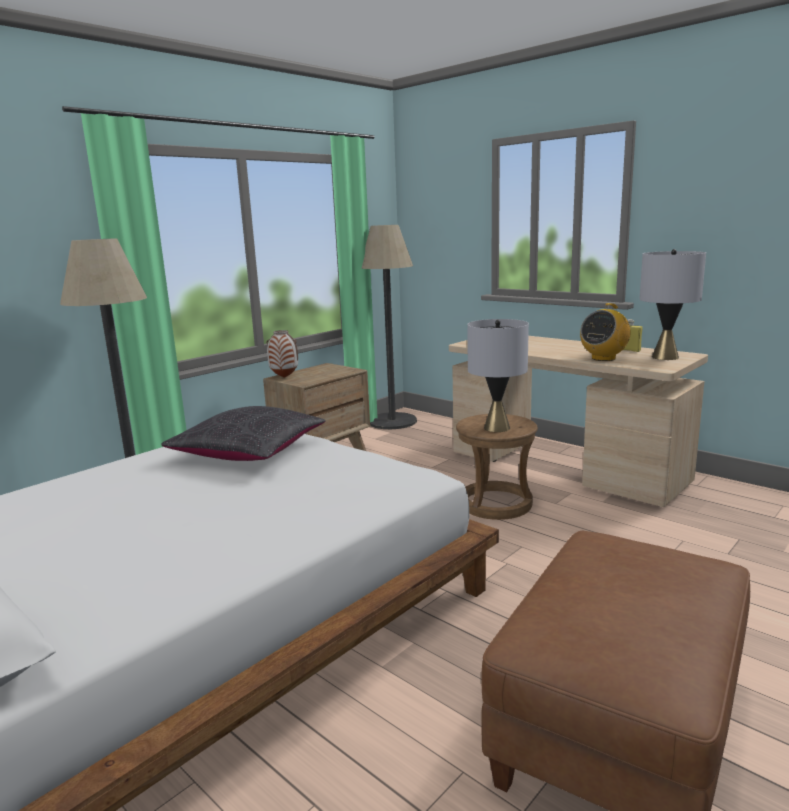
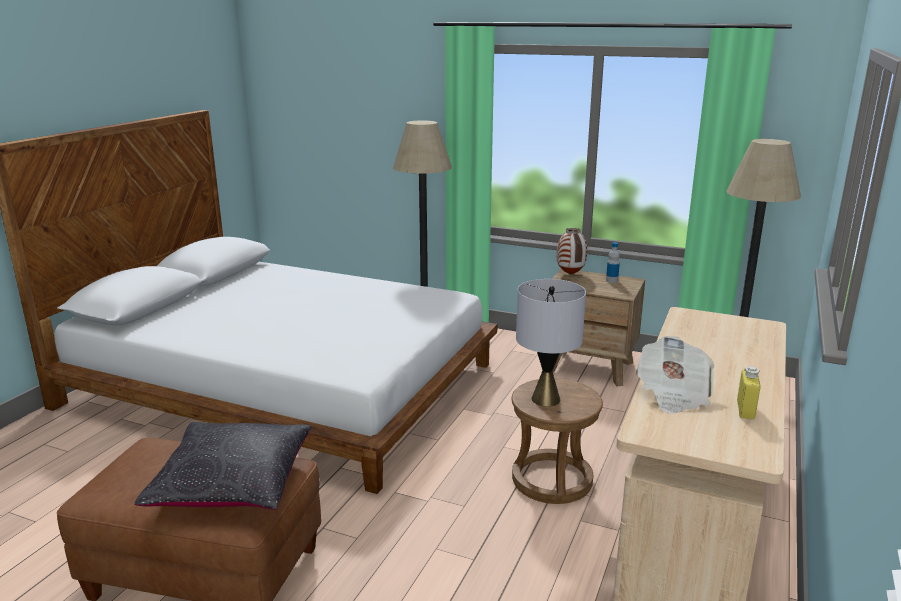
camera: 70 degrees right, 5 degrees up
(249, 452) = (392, 307): black pillow -> black pillow (232, 483)
(318, 369) = (611, 281): none -> bottle
(603, 358) = (673, 394): radio -> newspaper
(665, 357) = (721, 437): grey table lamp -> none

